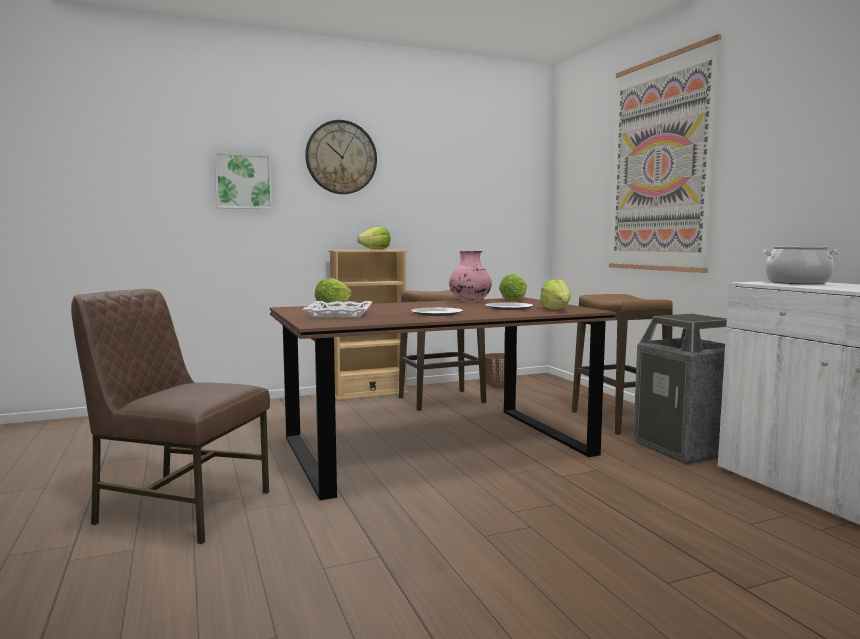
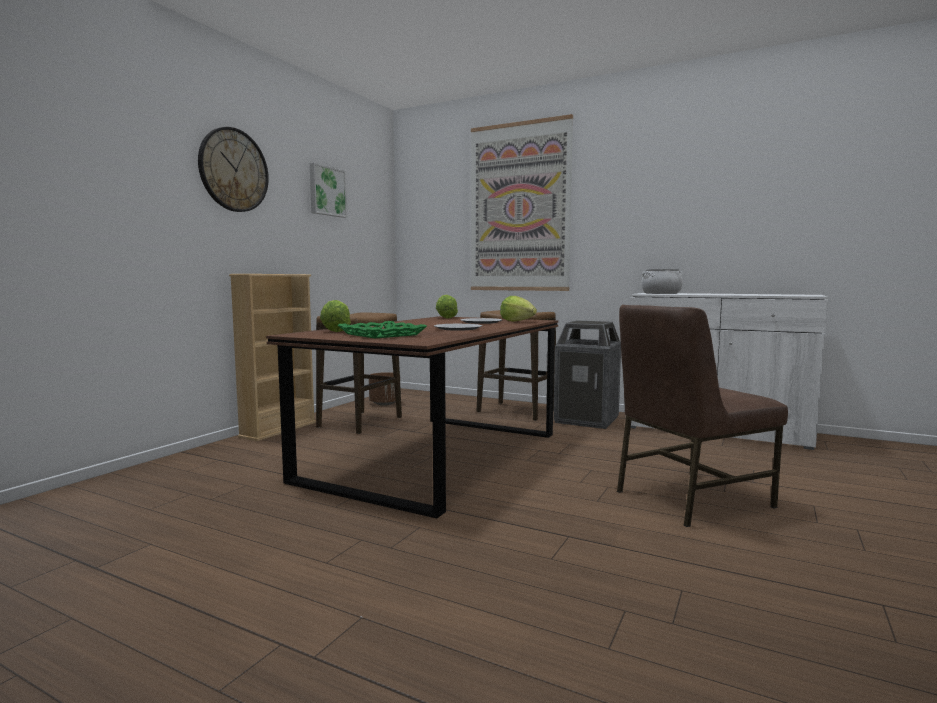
camera: 40 degrees left, 0 degrees up
(181, 507) = (321, 568): brown chair -> brown chair (689, 498)
(243, 181) = (129, 186): picture -> picture (327, 191)
(339, 314) = (381, 334): white tray -> green tray
(375, 249) = (280, 273): lettuce -> none
(469, 302) = (426, 321): pink vase -> none

